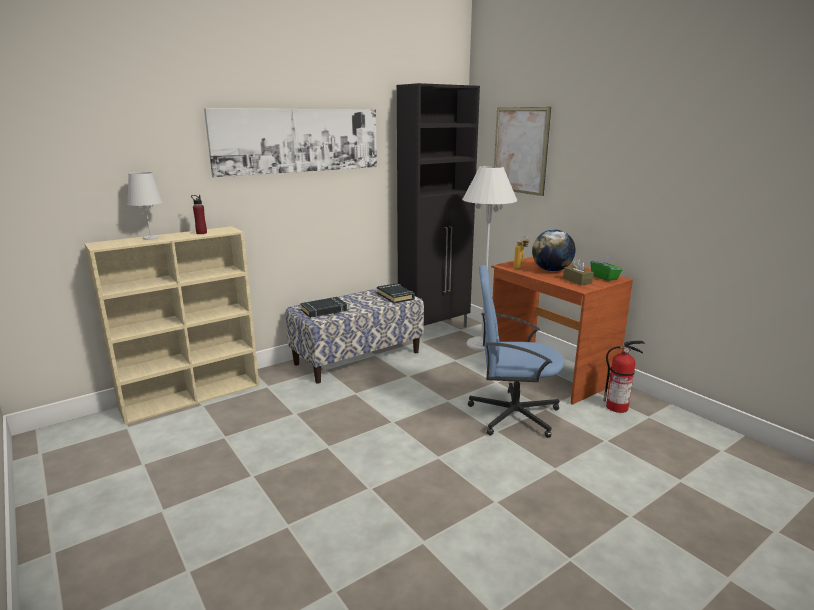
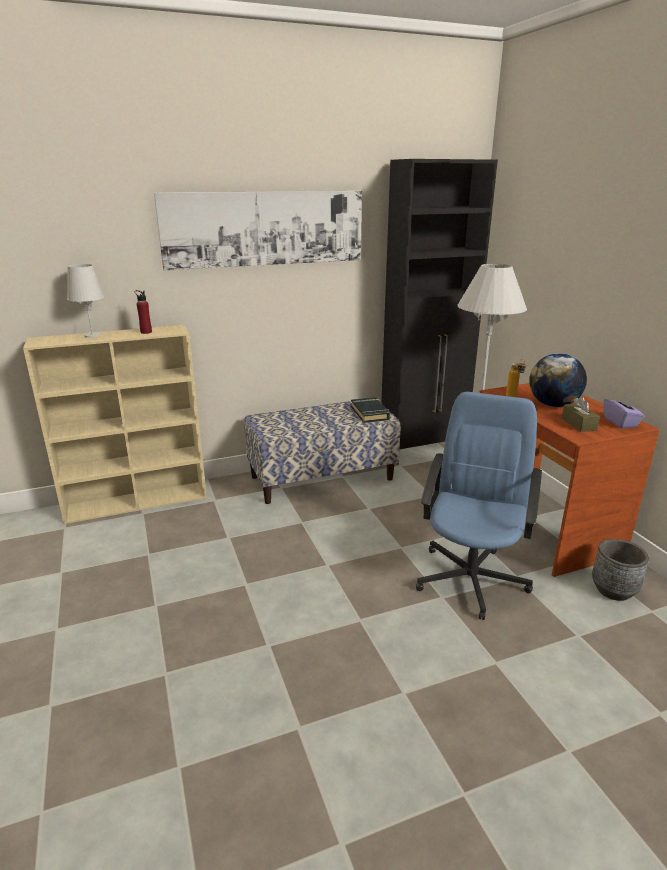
camera: 15 degrees right, 5 degrees up
(324, 310) = (282, 424): black book -> none
(512, 414) = (471, 578): blue office chair -> blue office chair turned 90 degrees clockwise
(520, 150) = (541, 245): picture -> none
(604, 277) = (620, 422): green tissue box -> purple tissue box
(617, 407) = (613, 590): fire extinguisher -> grey planter

